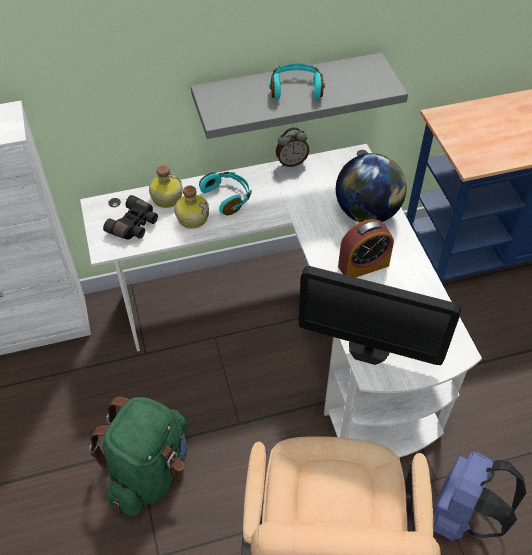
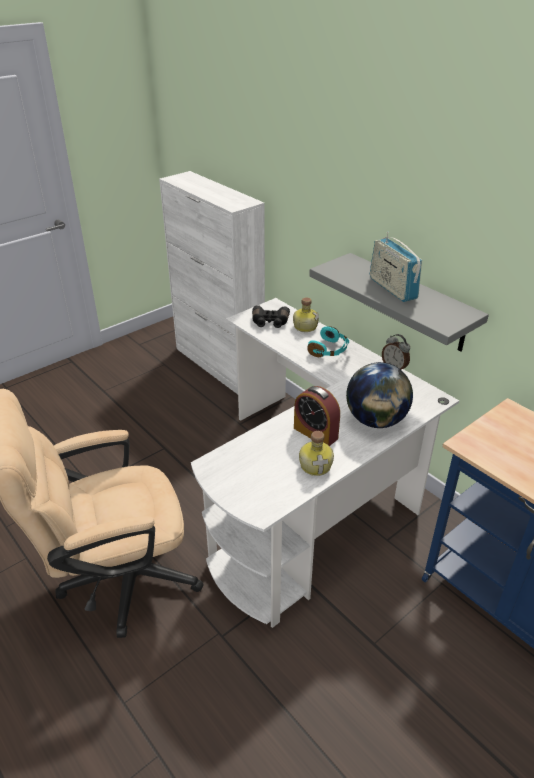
camera: 65 degrees right, 15 degrees down
(149, 470) = (151, 459): green backpack -> none
(192, 217) = (296, 341): bottle -> bottle (316, 465)
(296, 89) = (392, 288): turquoise headphones -> radio
(369, 348) = (232, 457): monitor -> none
(462, 516) = (194, 667): blue backpack -> none

